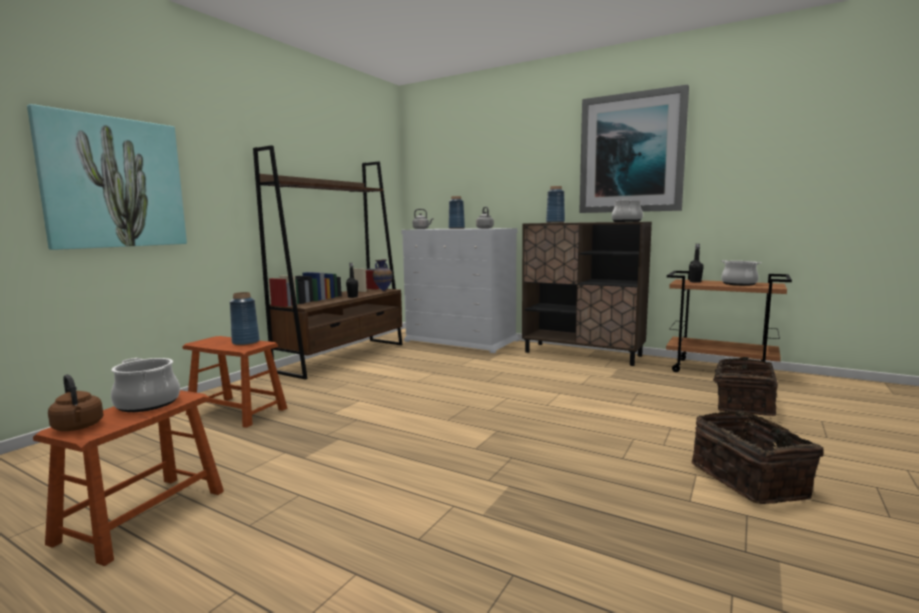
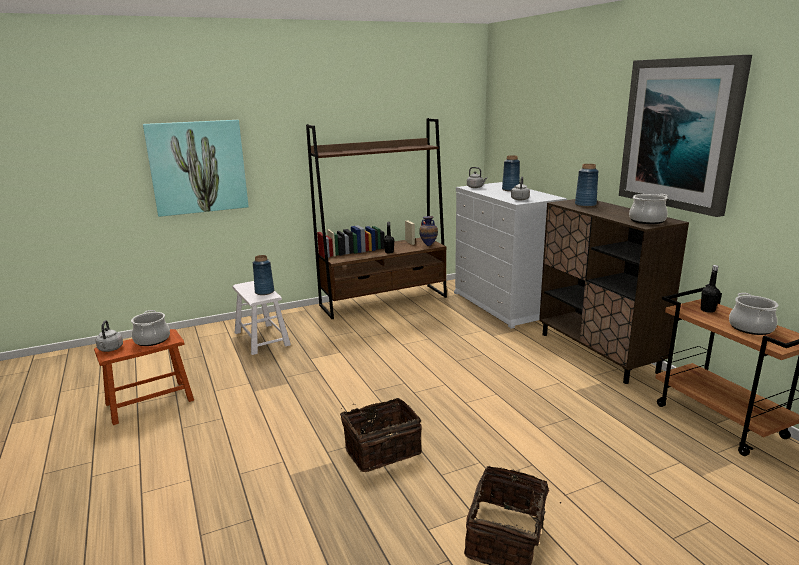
camera: 35 degrees right, 10 degrees up
(78, 427) = (110, 349): brown kettle -> grey kettle
(237, 411) = (262, 338): brown stool -> white stool
(742, 404) = (655, 469): basket -> basket (381, 450)

